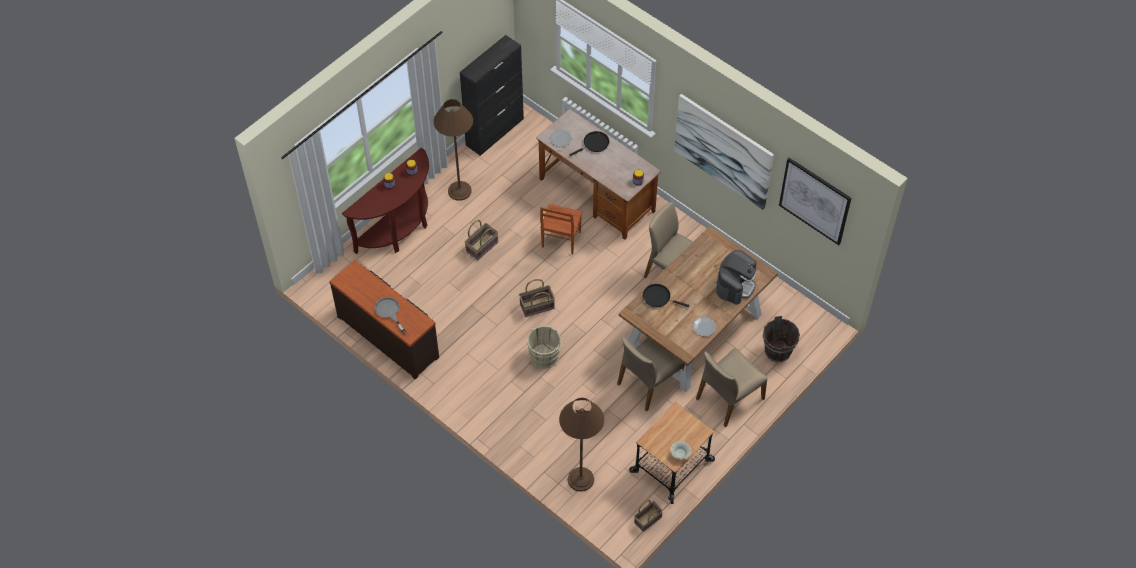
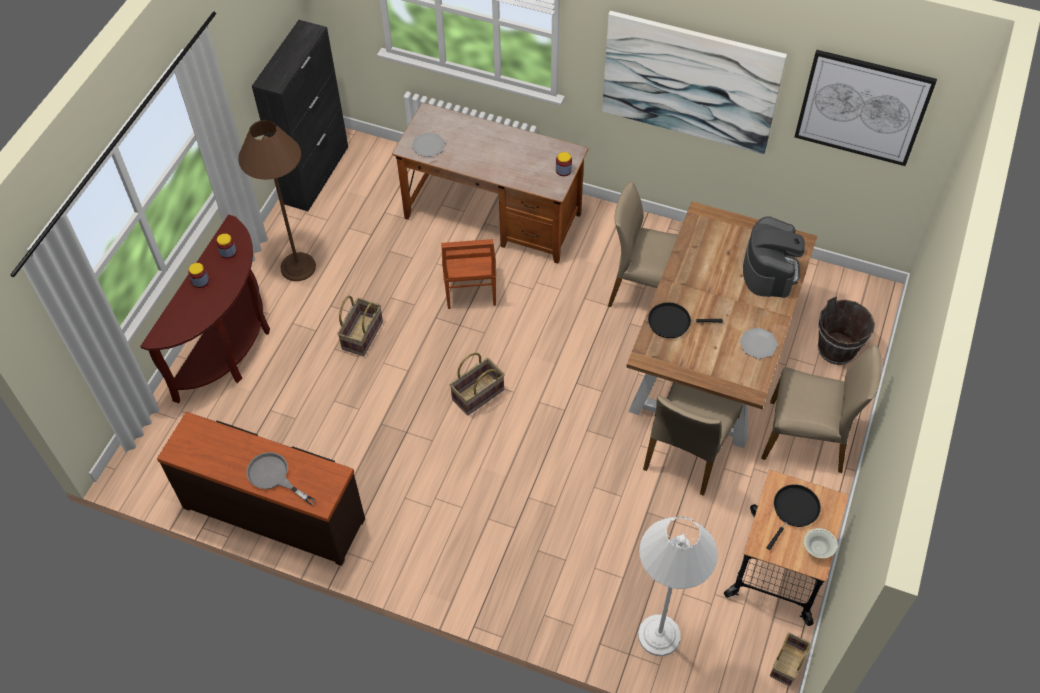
camera: 20 degrees left, 0 degrees up
(545, 355) = (522, 461): beige bucket -> none
(580, 479) = (659, 635): brown floor lamp -> white floor lamp
(594, 144) = (479, 139): black frying pan -> black frying pan (794, 510)
(728, 398) = (806, 437): beige chair -> beige chair turned 105 degrees counterclockwise

